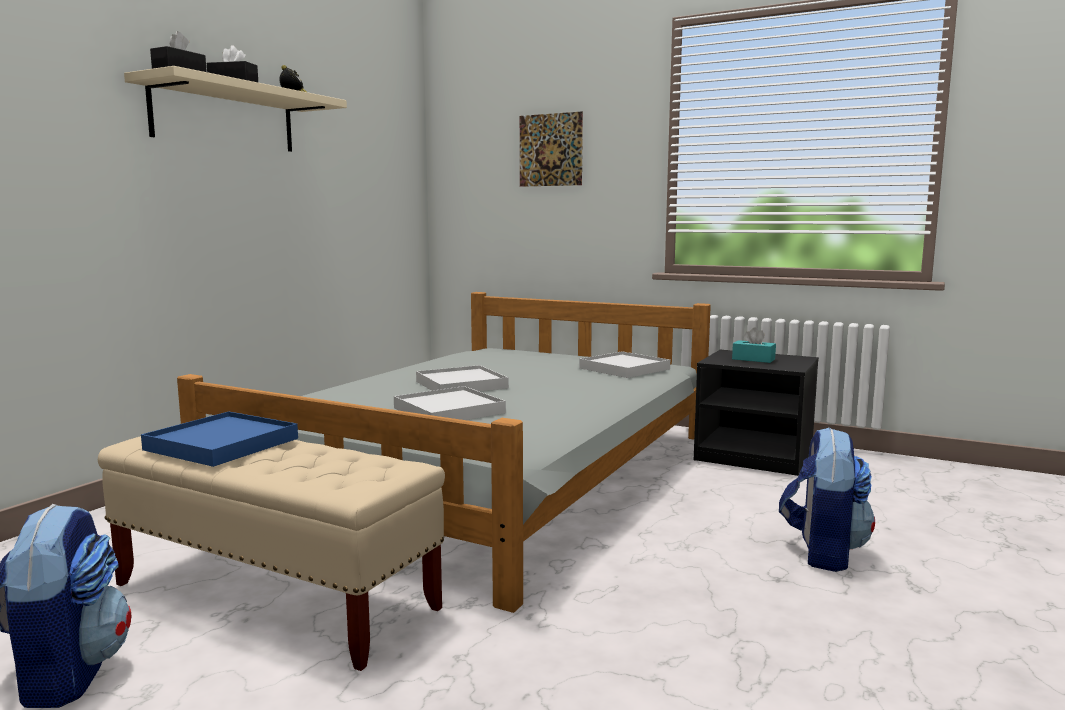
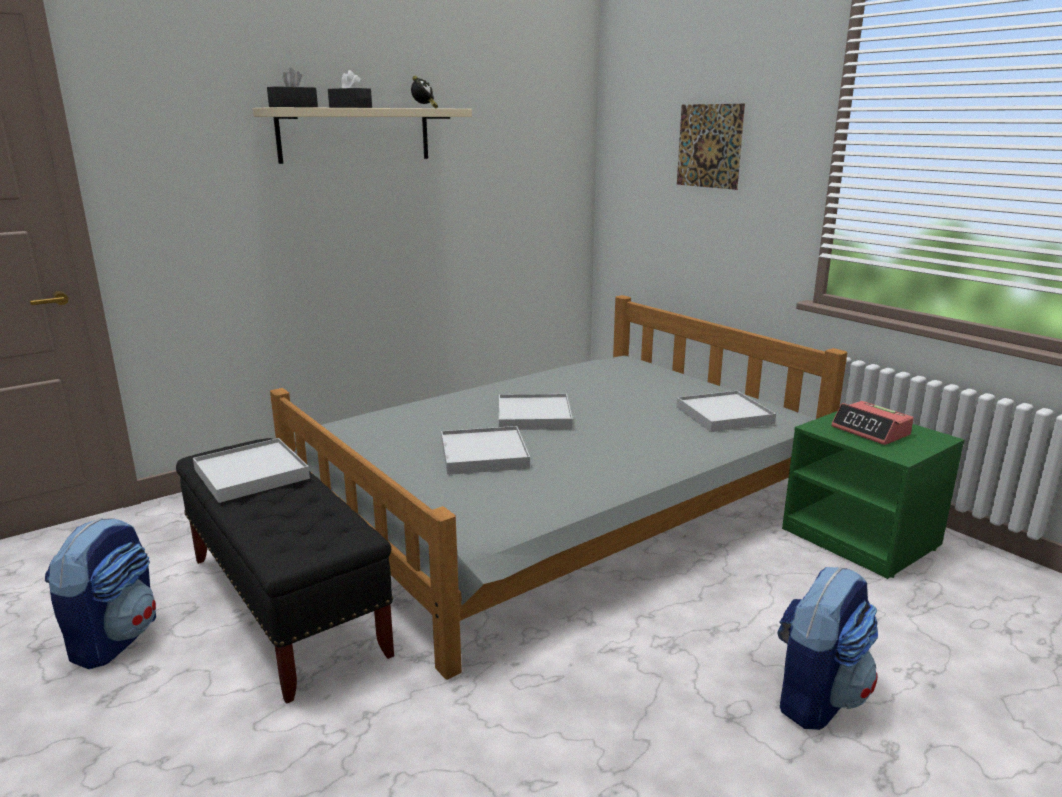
camera: 25 degrees right, 10 degrees up
(222, 444) = (252, 474): blue tray -> white tray
(275, 597) = (286, 605): beige bench -> black bench
(753, 359) = (871, 431): turquoise tissue box -> alarm clock
(755, 456) = (862, 538): black nightstand -> green nightstand

